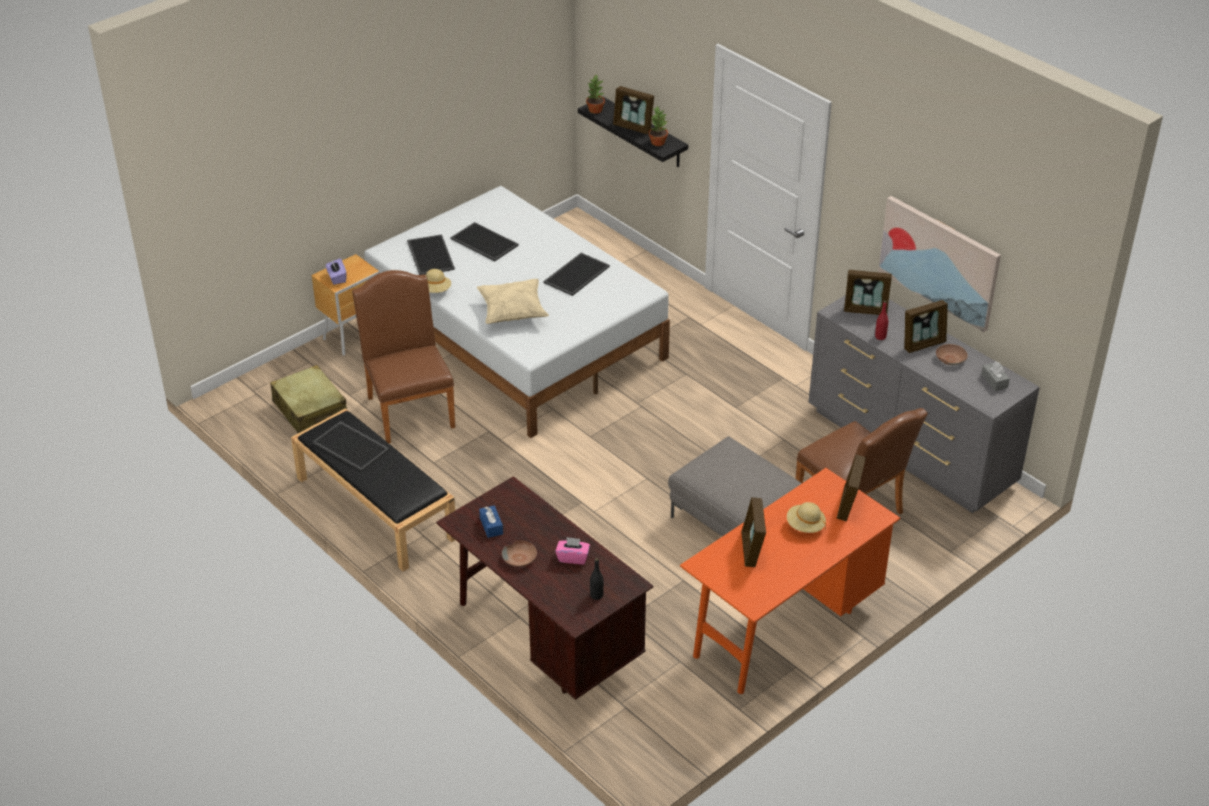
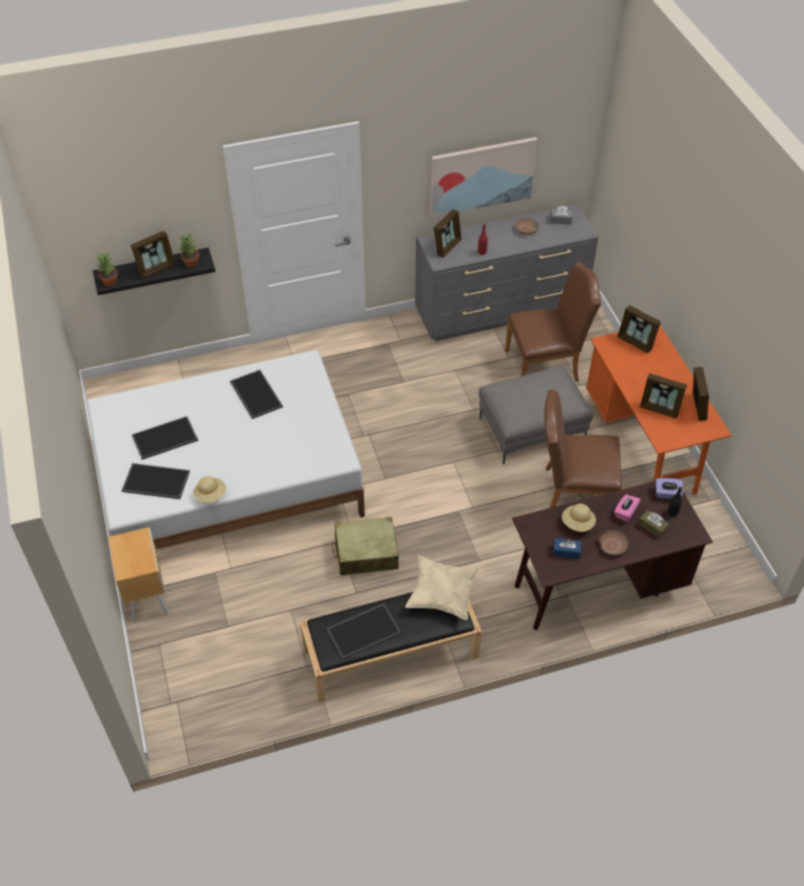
camera: 65 degrees left, 10 degrees up
(310, 410) = (230, 664): beige suitcase -> beige suitcase (366, 553)
(336, 278) = (136, 562): purple tissue box -> purple tissue box (667, 494)
(409, 408) = (274, 587): brown chair -> brown chair (572, 492)
(513, 313) = (279, 452): beige pillow -> beige pillow (442, 595)
(565, 584) = (652, 527): none -> brown tissue box
(805, 526) = (646, 372): beige hat -> beige hat (577, 523)
(923, 344) = (502, 235): picture frame -> picture frame (696, 406)

